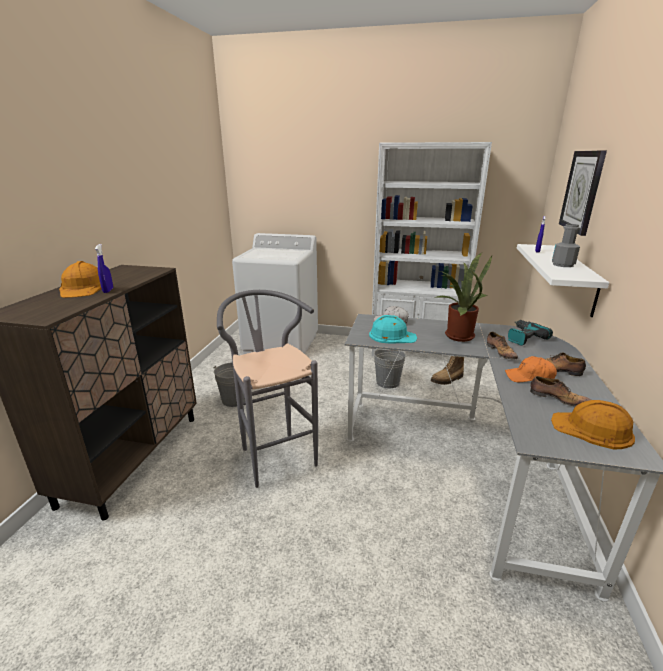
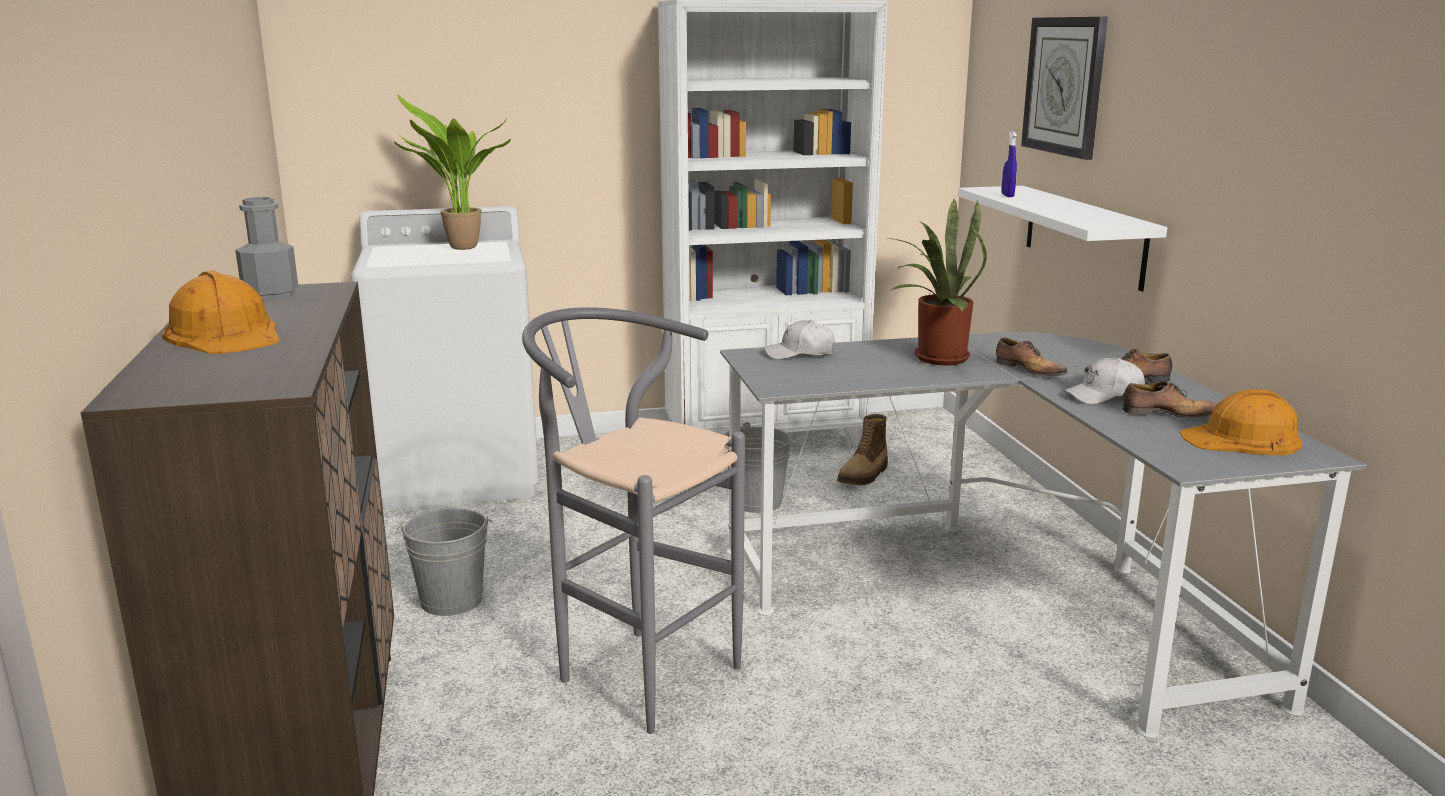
camera: 25 degrees left, 5 degrees down
(108, 290) = (301, 331): blue spray bottle -> none
(284, 252) = (460, 248): none -> potted plant
(392, 336) = (829, 374): turquoise hard hat -> none
(523, 337) = (1039, 346): power drill -> none
(529, 377) = (1104, 395): orange cap -> white cap
(563, 265) = (1074, 211): grey bottle -> grey bottle (271, 295)

